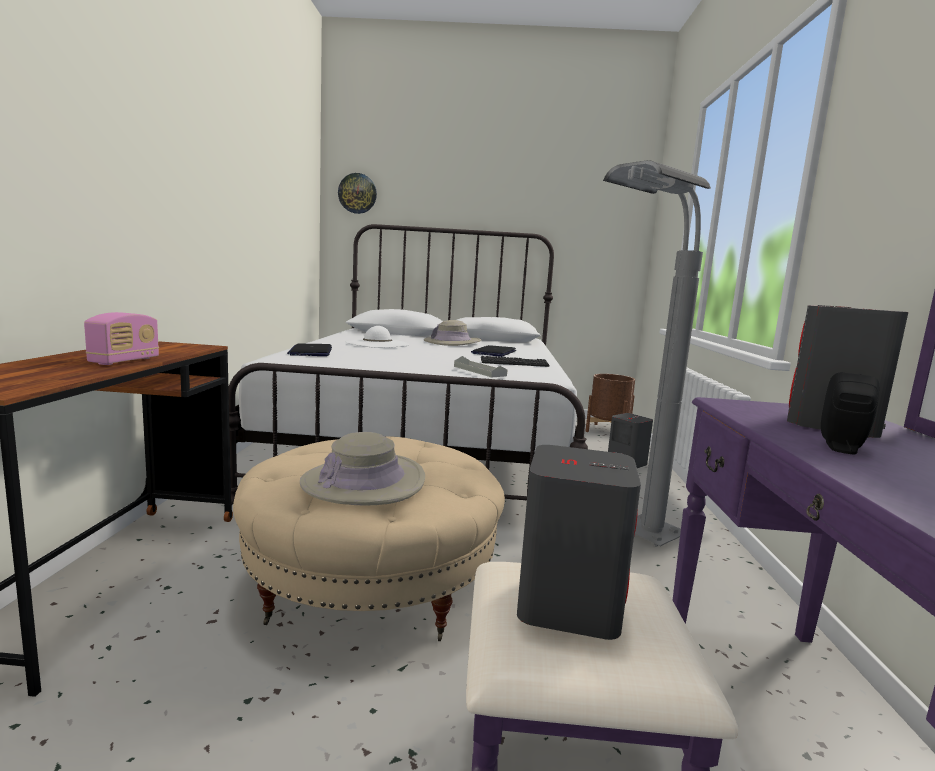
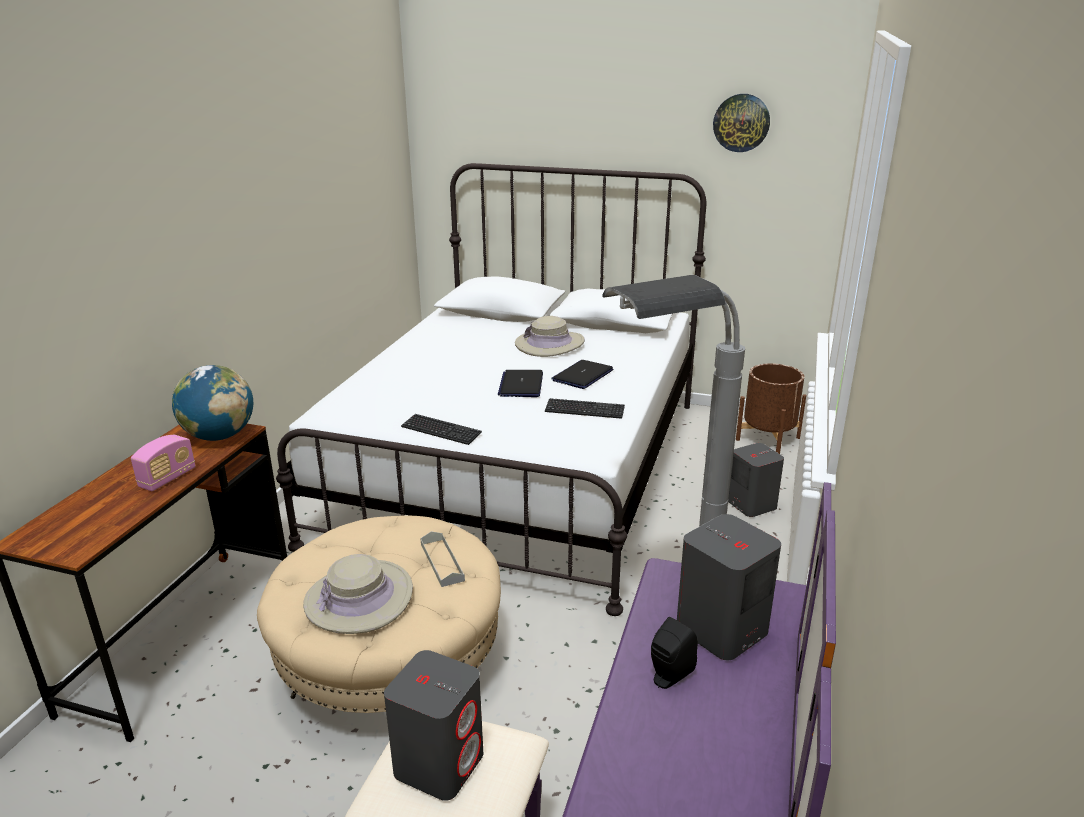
camera: 15 degrees right, 15 degrees up
(178, 347) = (220, 436): none -> globe
(311, 352) = (366, 390): laptop -> laptop (521, 385)
(357, 193) = (451, 121): wall clock -> wall clock (741, 123)
(377, 344) = (453, 358): white hat -> none
(398, 367) = (441, 431): none -> keyboard
(479, 371) = (522, 441): grey tray -> grey tray (442, 562)

